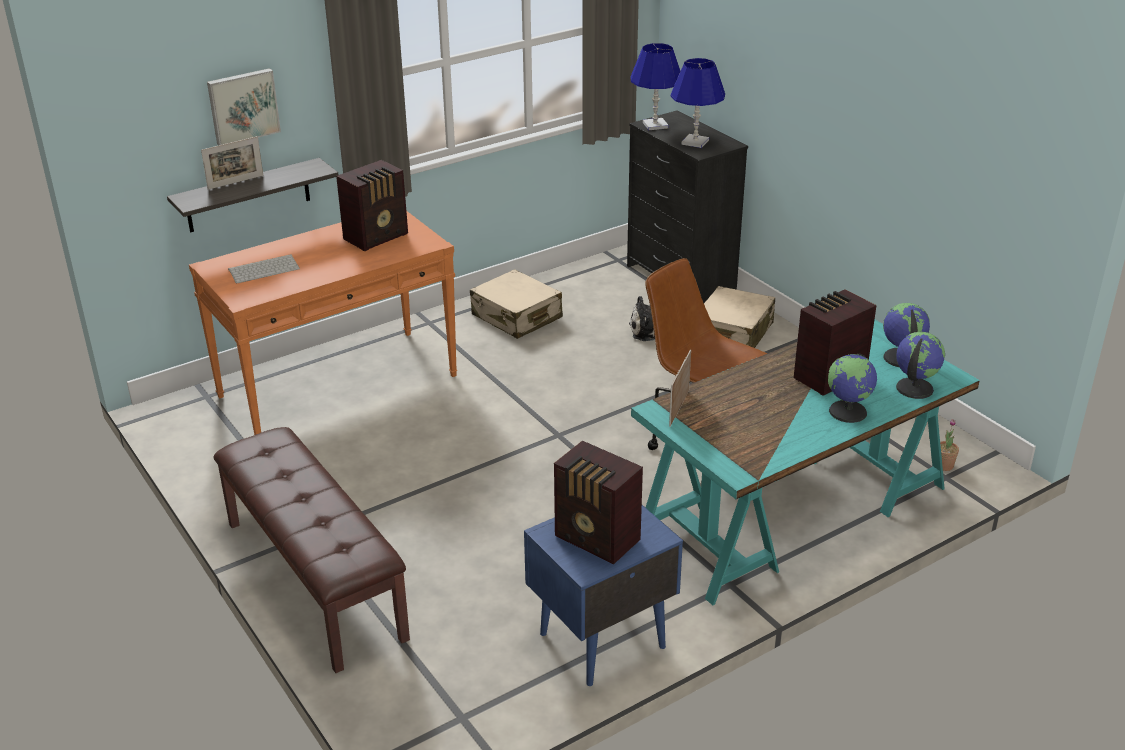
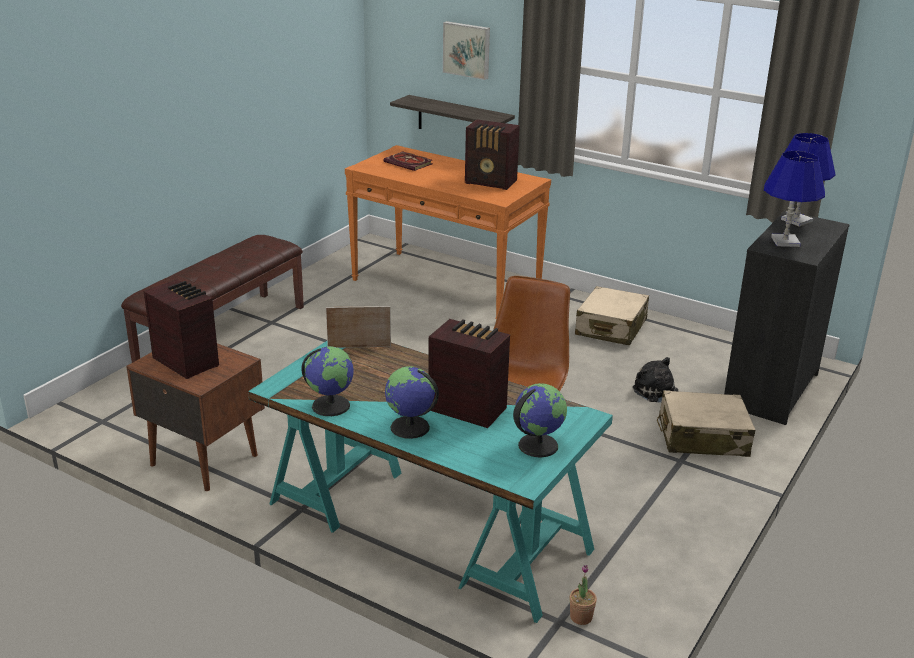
camera: 65 degrees right, 5 degrees down
(235, 182) = (447, 104): picture frame -> none
(264, 269) = (409, 163): keyboard -> book
(598, 540) = (186, 361): radio -> radio turned 120 degrees clockwise
(600, 640) = (203, 459): blue nightstand -> brown nightstand
(914, 388) = (482, 459): globe -> globe (331, 405)

